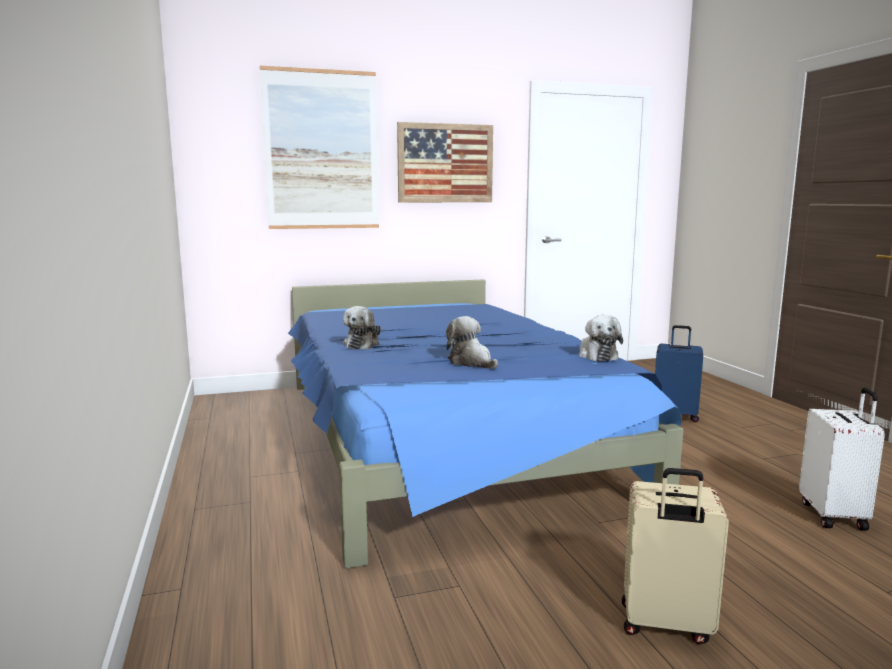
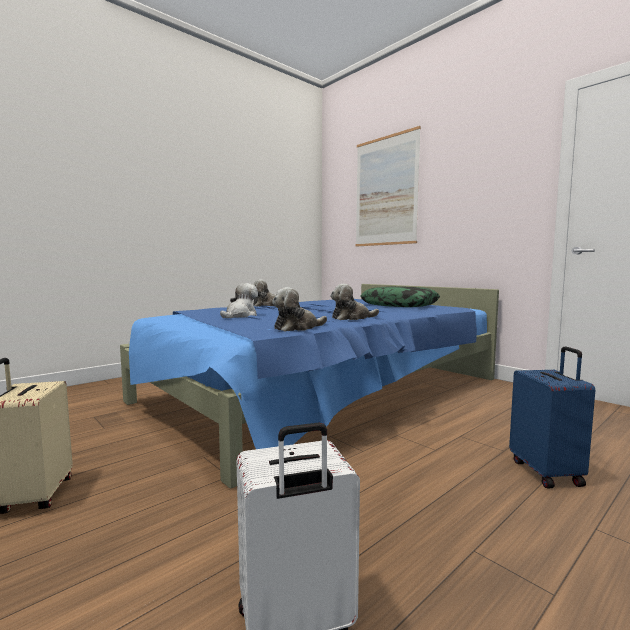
camera: 65 degrees right, 5 degrees down
(436, 312) = (400, 305): none -> pillow
(445, 163) = (470, 185): picture -> none
(540, 336) = (352, 318): none -> plush toy

